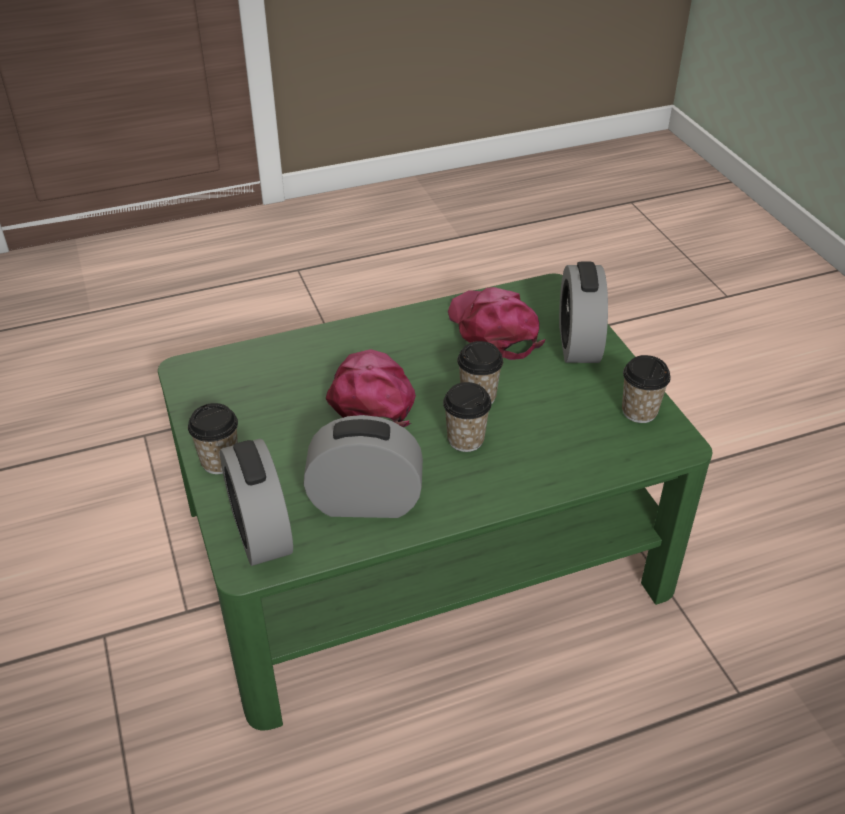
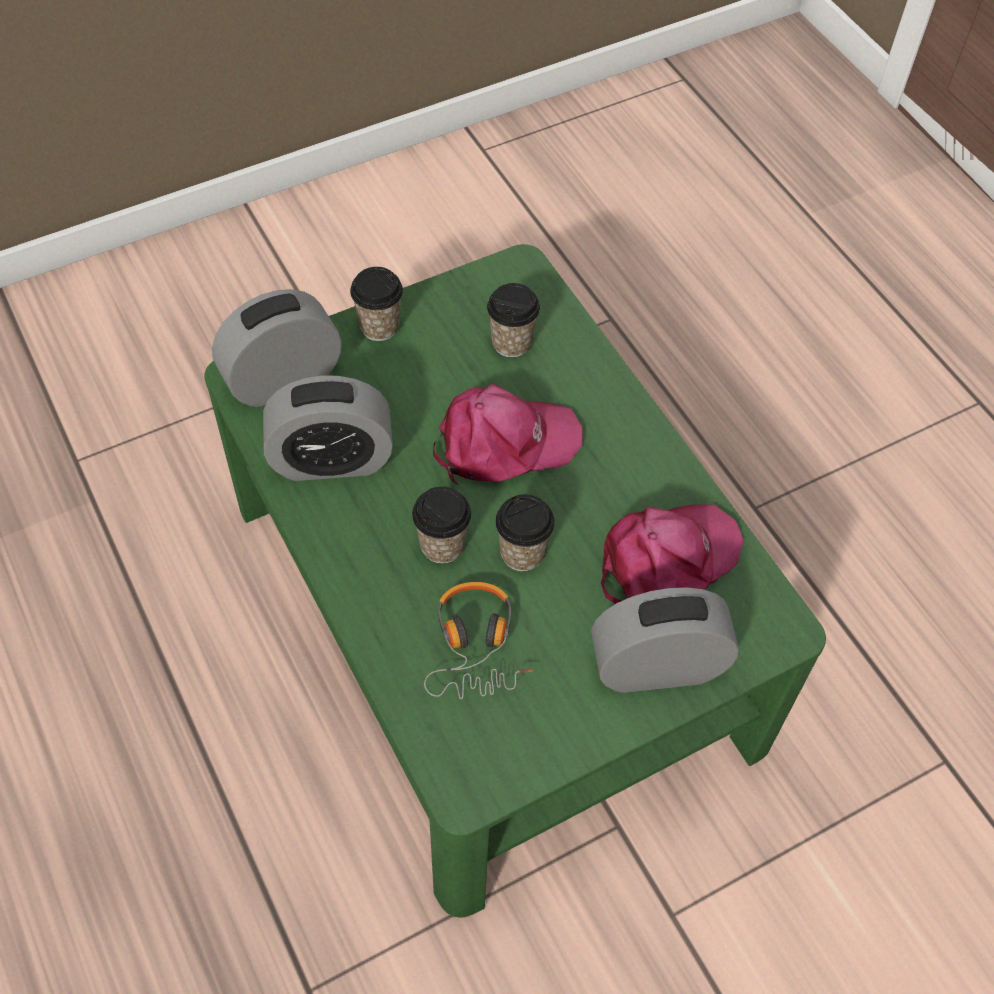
camera: 80 degrees right, 15 degrees up
(365, 502) = (331, 460): alarm clock -> alarm clock turned 90 degrees clockwise
(559, 429) = (475, 646): none -> headphones
(639, 411) = (524, 743): cup -> cup (511, 342)

